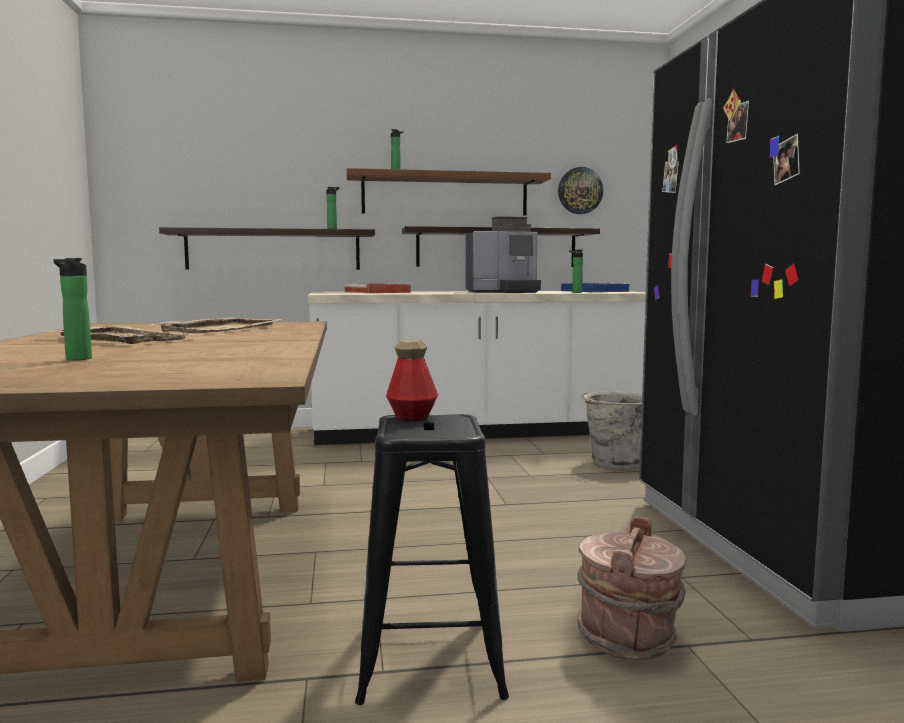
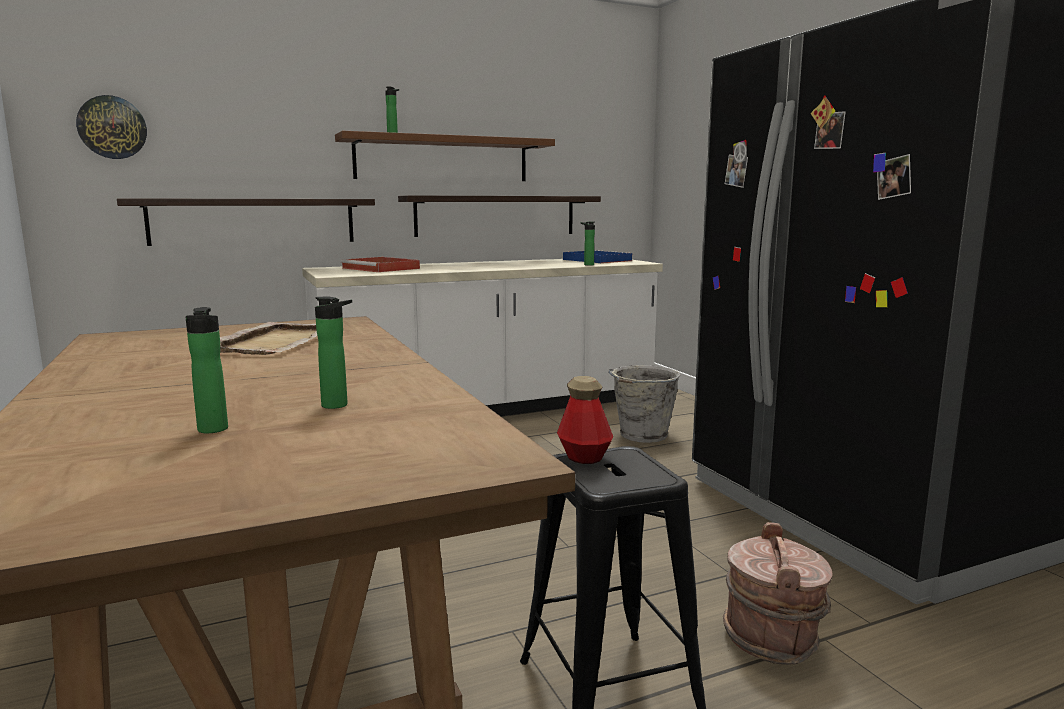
camera: 15 degrees left, 5 degrees up
(120, 339) = (186, 373): beige tray -> none
(333, 229) = (326, 198): bottle -> bottle (338, 406)
(504, 292) = (515, 265): coffee machine -> none
(580, 190) = (576, 155): wall clock -> wall clock (112, 127)

